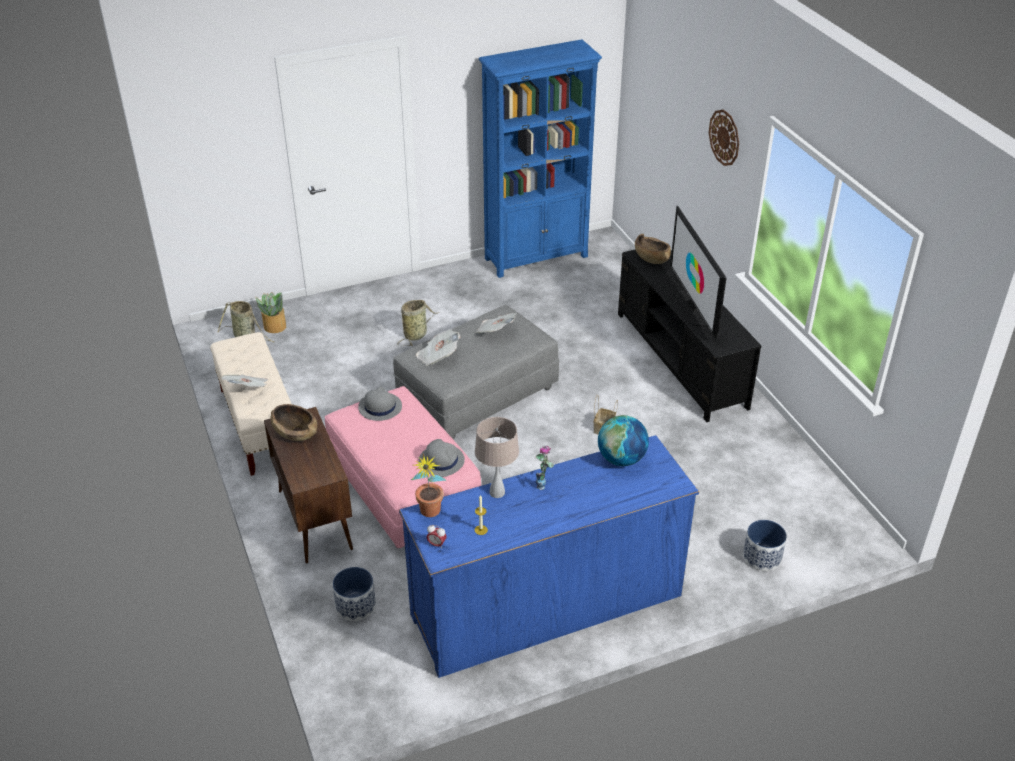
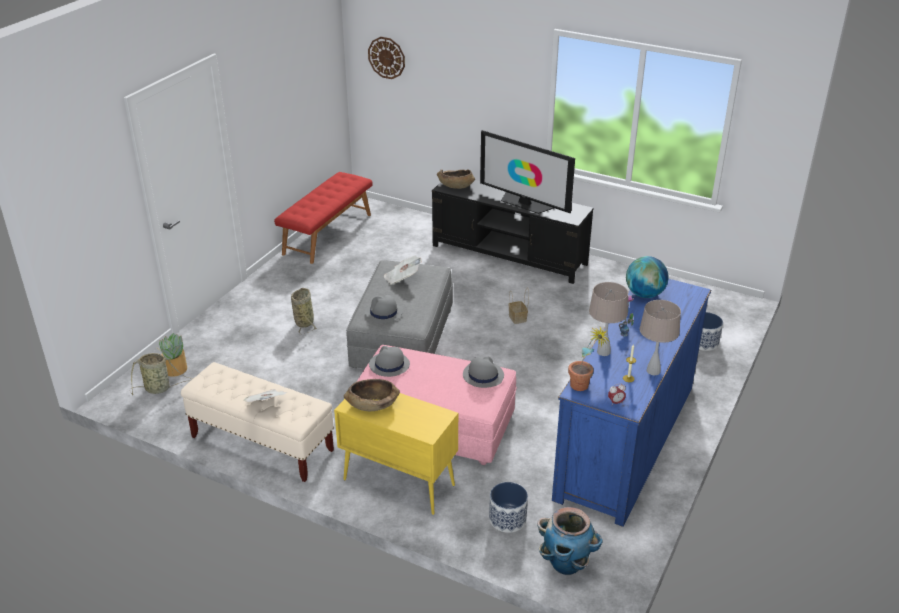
camera: 40 degrees left, 5 degrees down
(314, 519) = (397, 482): brown cabinet -> yellow cabinet
(351, 675) = (566, 564): none -> planter
(438, 357) = (383, 313): newspaper -> grey hat
(513, 537) = (653, 371): none -> beige table lamp
(537, 257) = (327, 234): blue bookcase -> red bench
(724, 137) = (498, 65): wall clock -> wall clock (386, 57)

